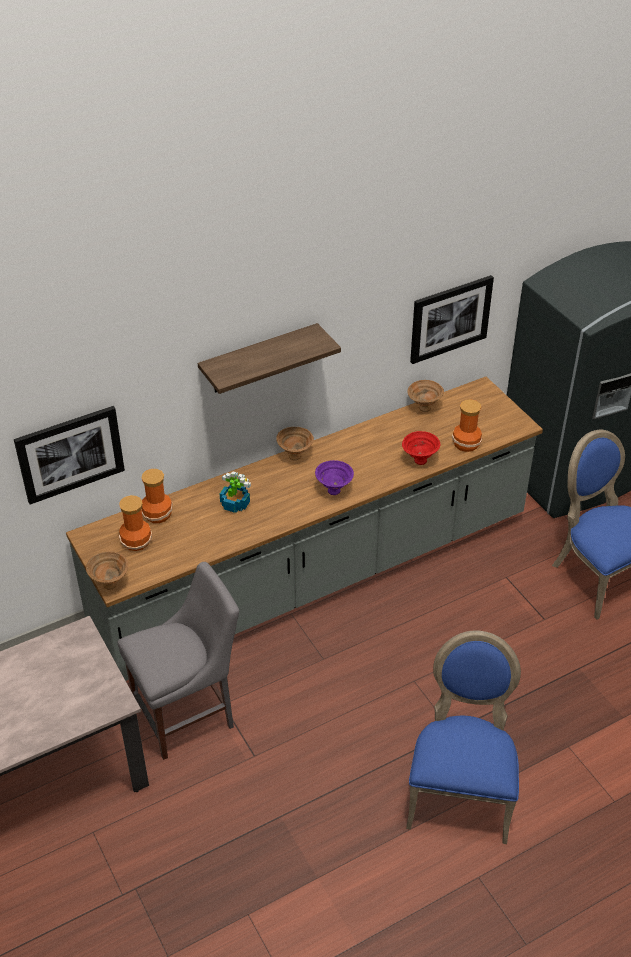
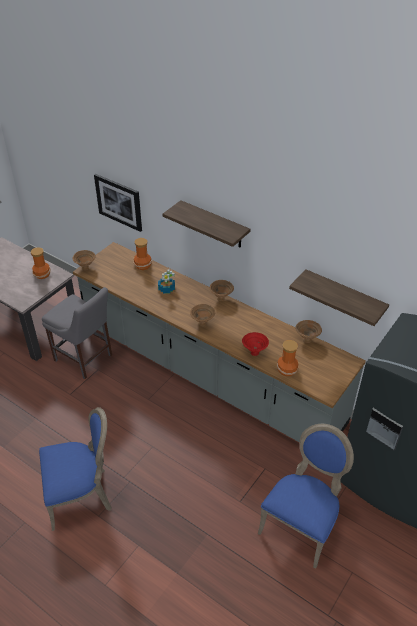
camera: 65 degrees right, 0 degrees up
(136, 540) = (120, 265): vase -> vase (42, 274)
(333, 490) = (202, 323): purple bowl -> brown bowl
(450, 318) = (344, 297): picture -> shelf

